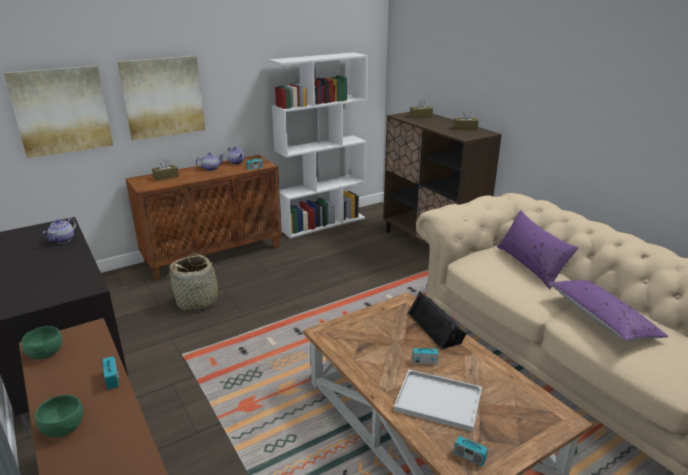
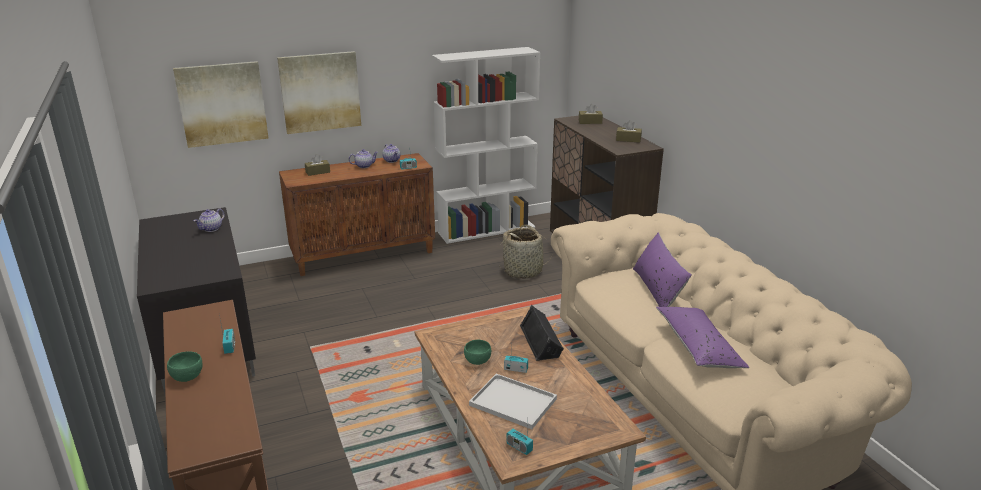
camera: 10 degrees right, 0 degrees up
(45, 353) = (182, 322): green bowl -> green bowl (477, 360)
(198, 302) = (336, 300): basket -> basket (523, 271)

